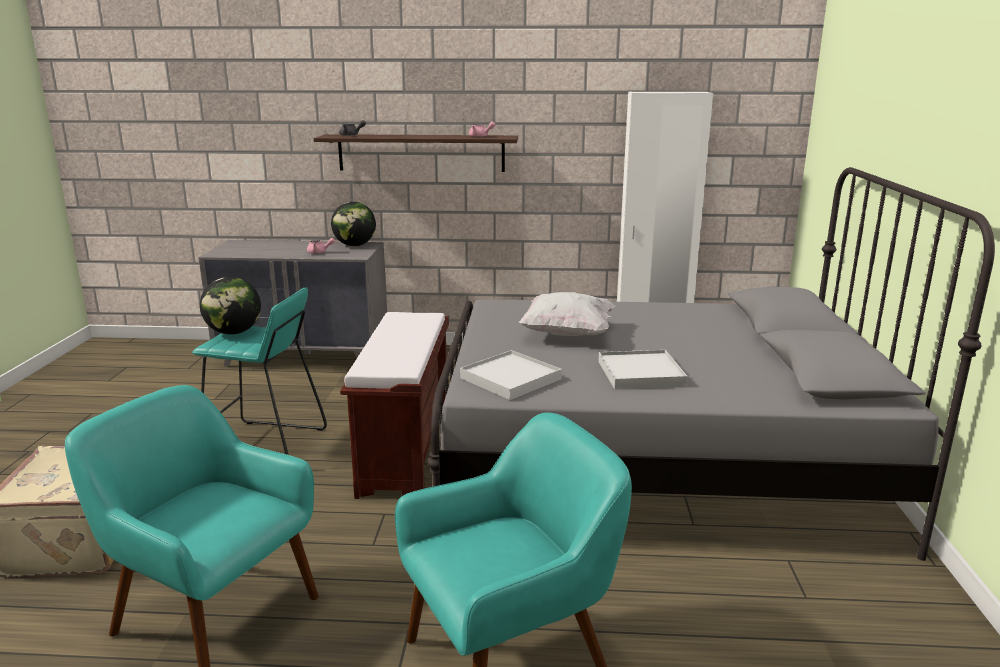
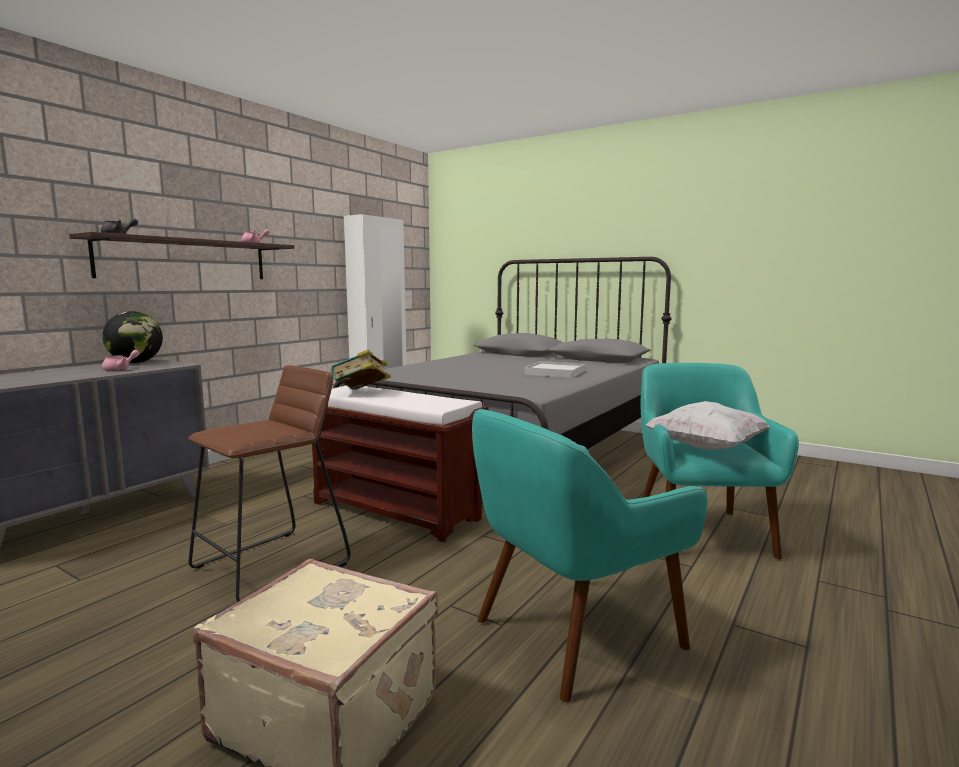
camera: 60 degrees left, 10 degrees down
(234, 332) = (227, 432): globe -> none
(265, 446) = (272, 566): turquoise stool -> brown stool
(403, 326) = (362, 393): none -> book
(510, 378) = (524, 387): white tray -> none
(567, 334) = (465, 372): white pillow -> white pillow (705, 448)

